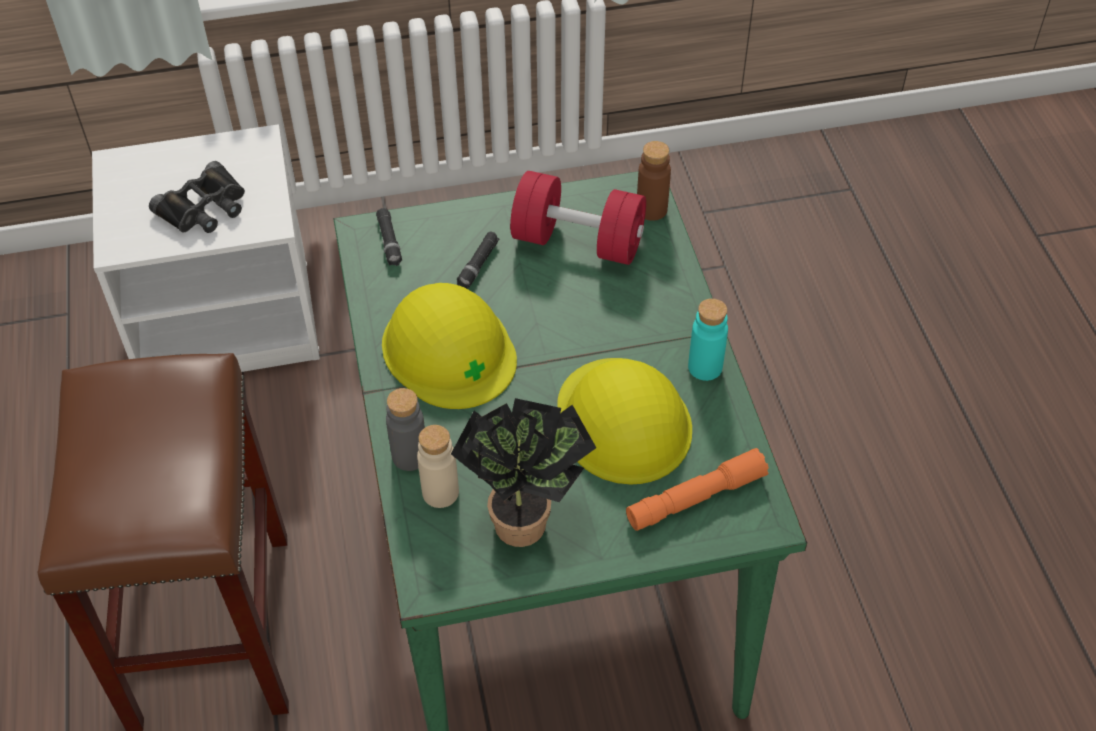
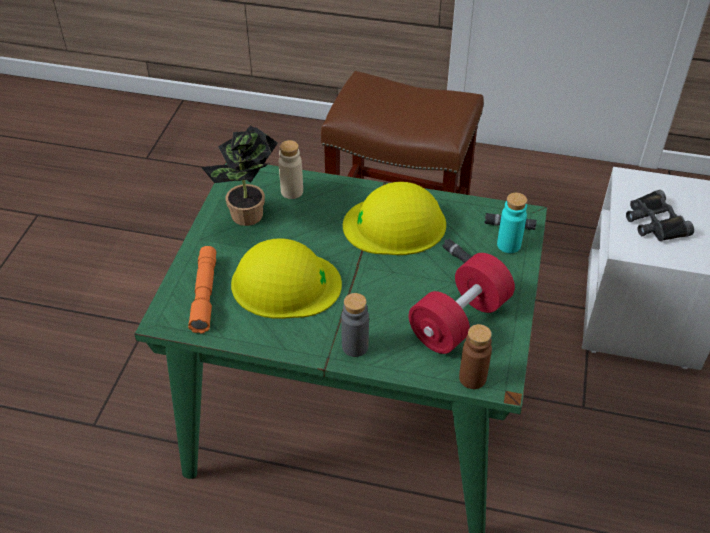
camera: 115 degrees right, 5 degrees down
(410, 456) = (325, 187): grey bottle -> grey bottle (355, 346)
(705, 367) = (299, 343): turquoise bottle -> turquoise bottle (508, 245)

